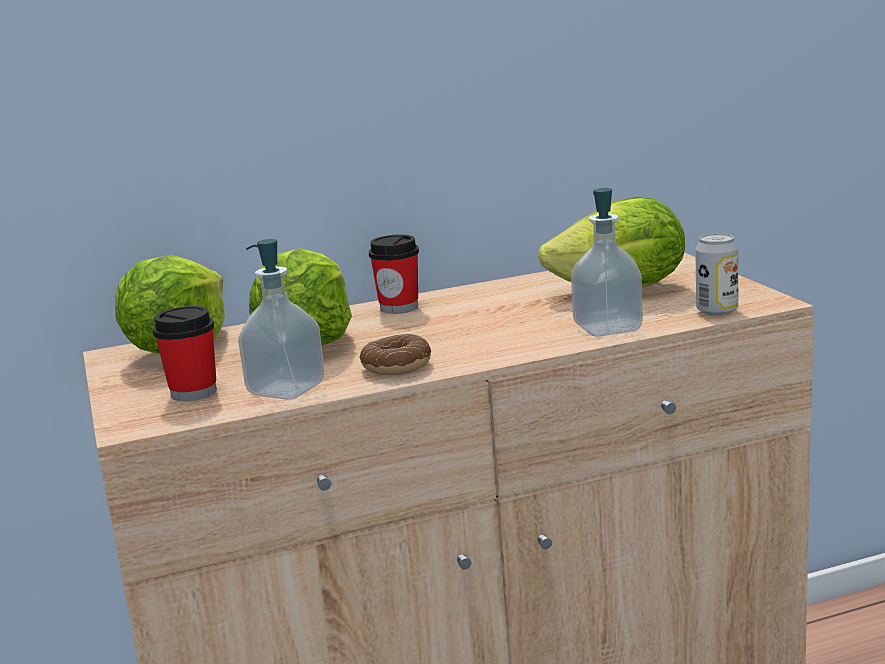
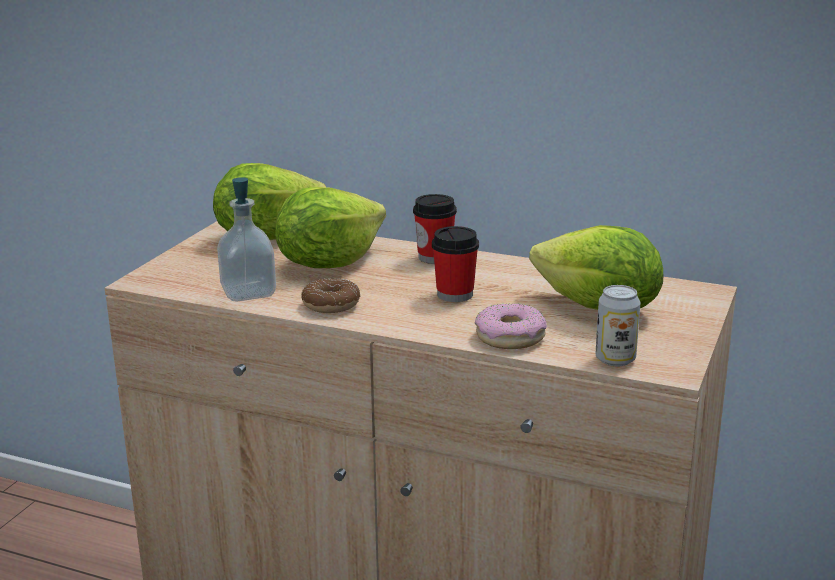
camera: 40 degrees right, 5 degrees up
(194, 392) = (208, 272): cup -> cup (455, 294)
(607, 328) = (510, 337): soap dispenser -> donut

